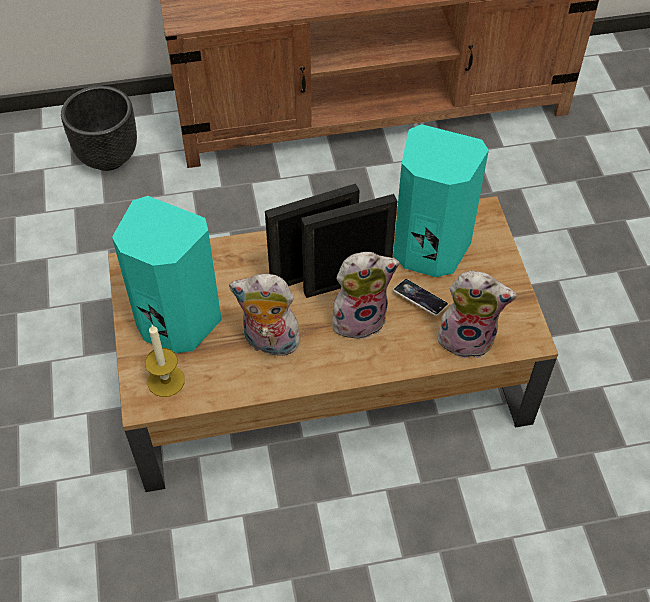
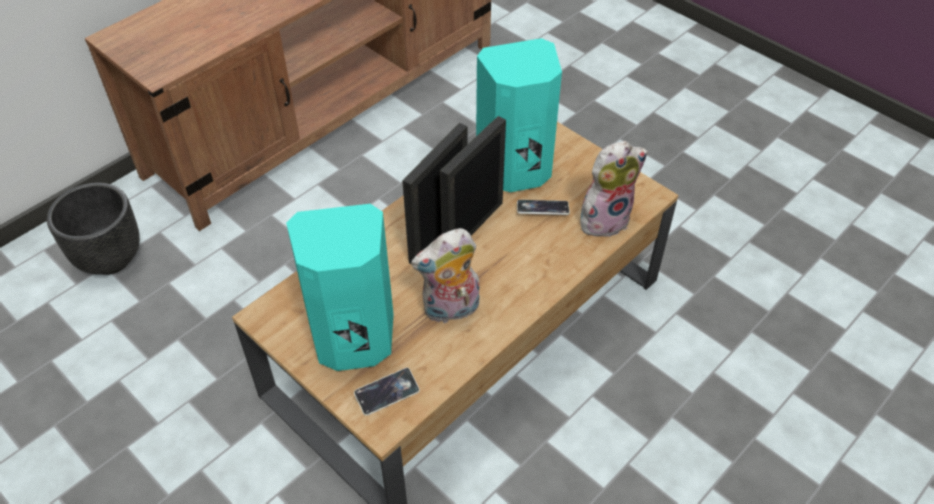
camera: 35 degrees left, 5 degrees down
(166, 381) = (387, 393): candle -> phone
(360, 318) = (508, 249): plush toy -> none

